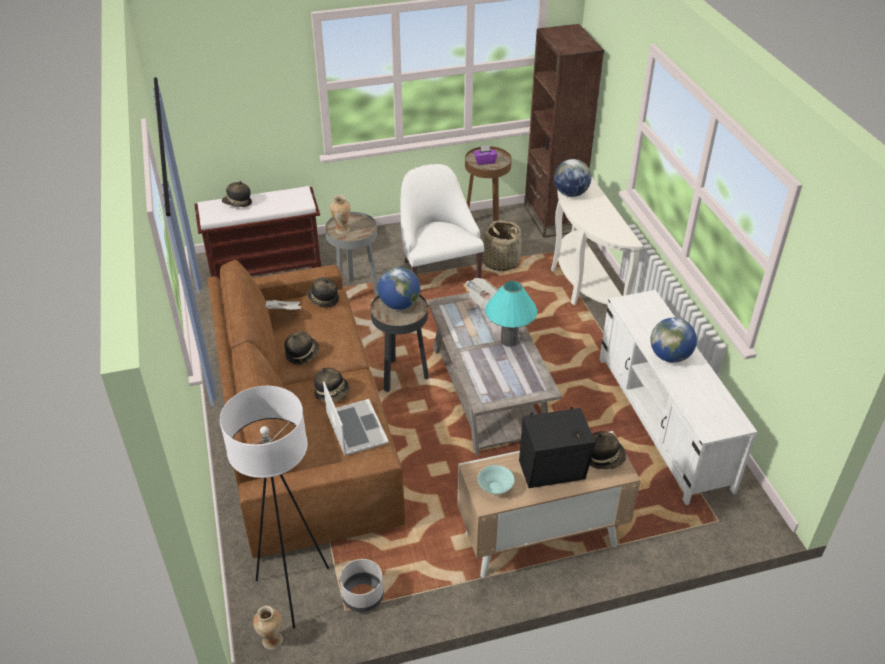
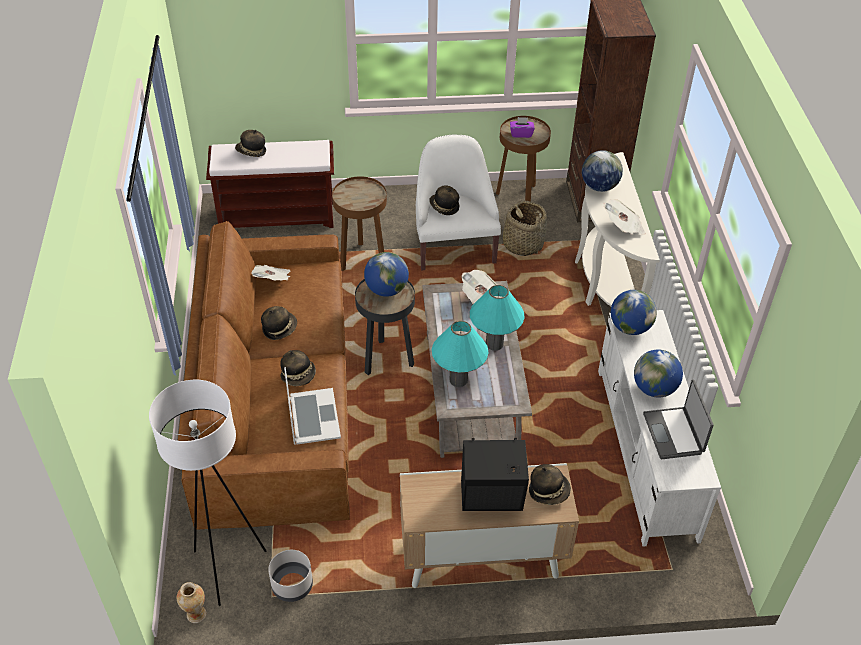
camera: 10 degrees right, 5 degrees up
(323, 300) = (314, 271): hat -> hat (444, 207)
(342, 230) = (349, 196): vase -> none
(356, 294) = (362, 260): grey side table -> brown side table
(485, 376) = (458, 380): none -> turquoise table lamp
(495, 487) = (429, 504): turquoise bowl -> none
(602, 223) = (623, 227): none -> newspaper
(631, 308) = (630, 328): none -> globe
(700, 392) = (674, 433): none -> laptop

